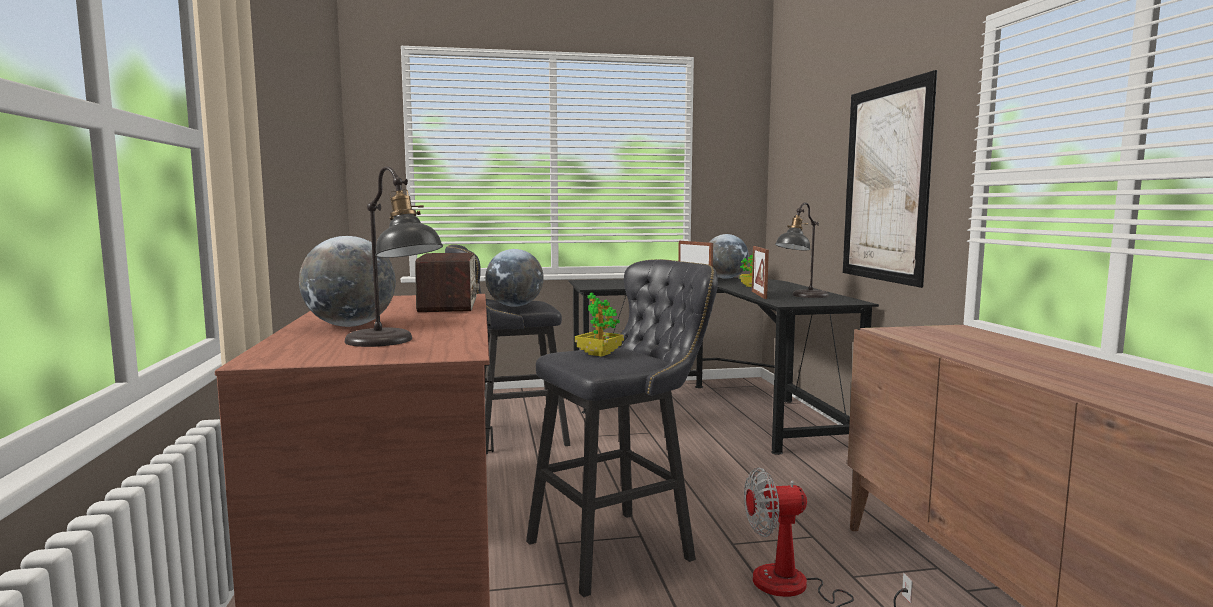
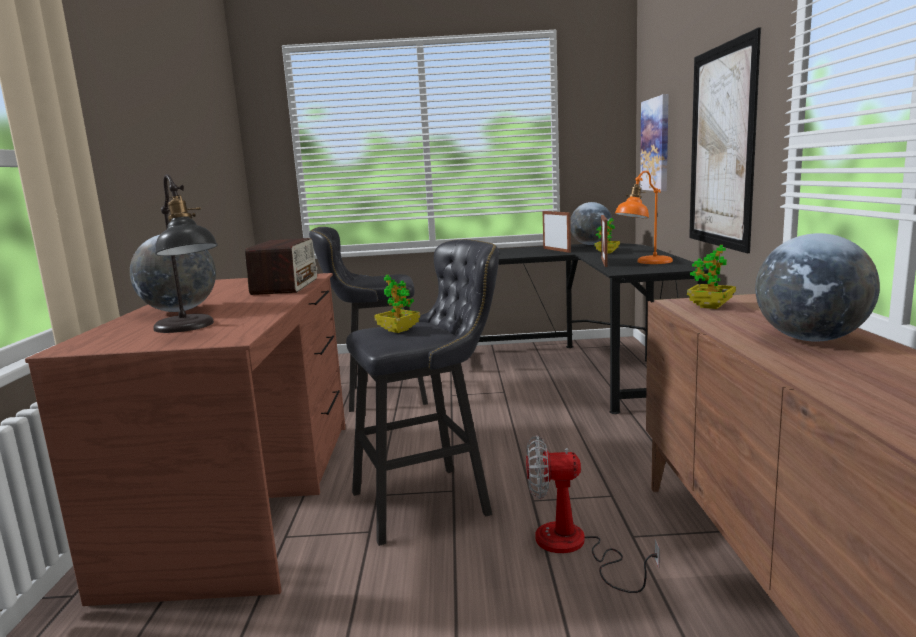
camera: 10 degrees right, 5 degrees up
(515, 306) = (374, 280): globe -> globe (811, 339)
(797, 179) = (656, 144): none -> picture
(802, 297) = (644, 263): grey table lamp -> orange table lamp
(924, 334) = (710, 306): none -> potted plant

